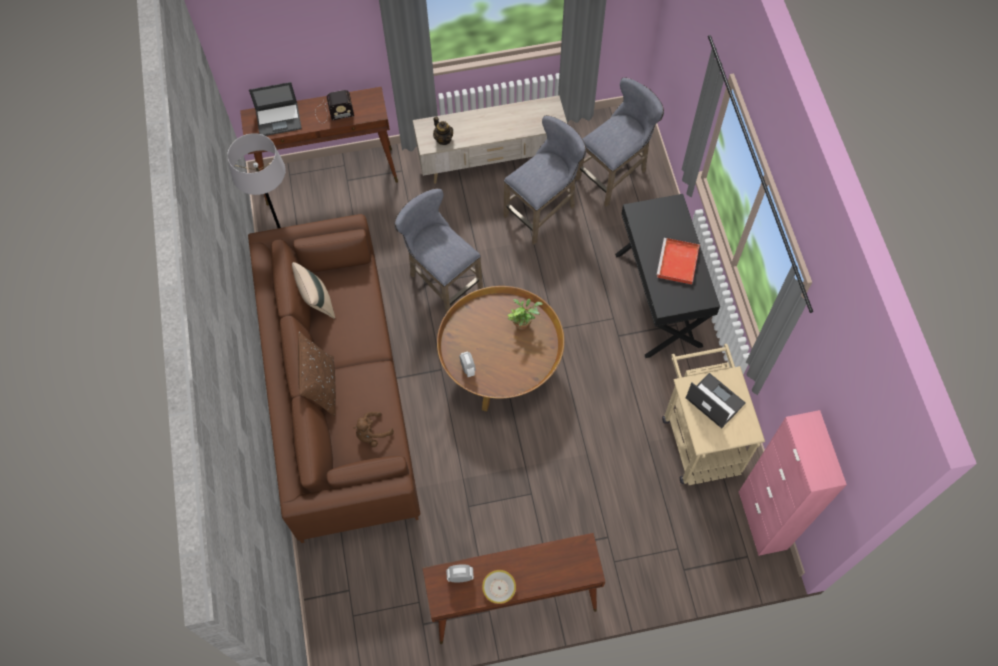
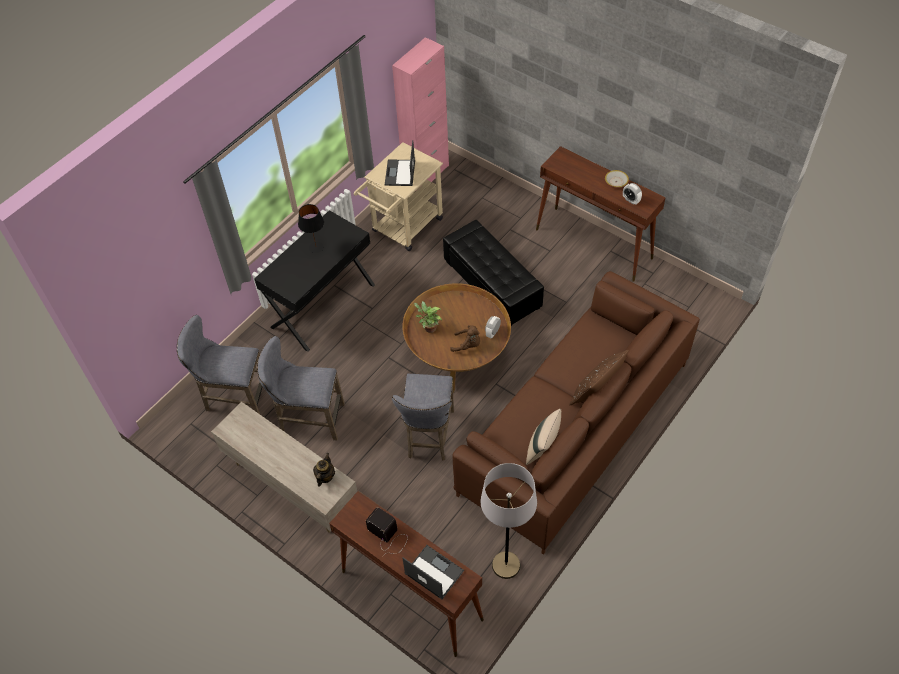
camera: 130 degrees left, 10 degrees down
(372, 434) = (593, 339): brown plush toy -> brown plush toy (467, 345)
(551, 459) = (492, 284): none -> black ottoman
(678, 263) = (316, 247): red tray -> black table lamp

